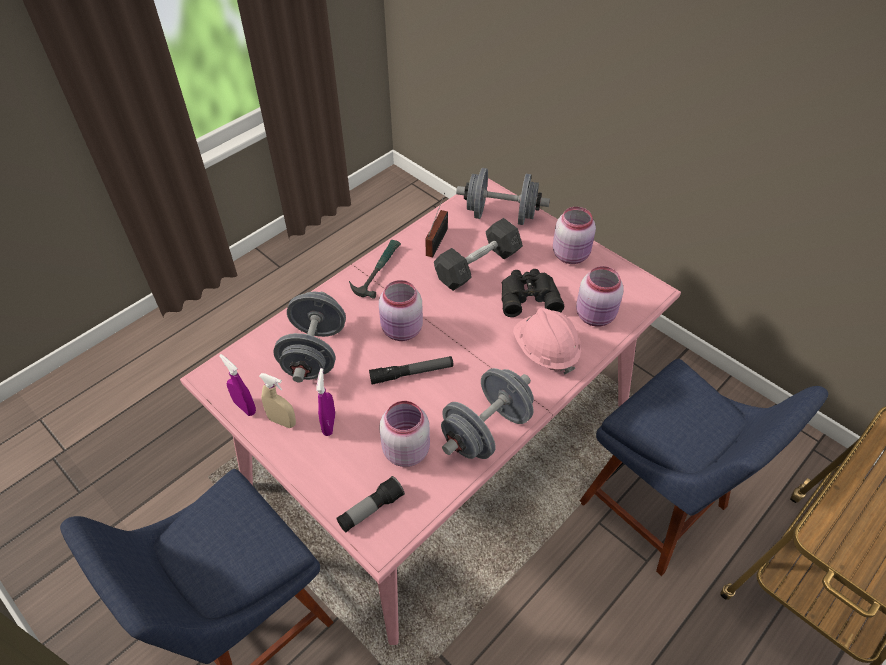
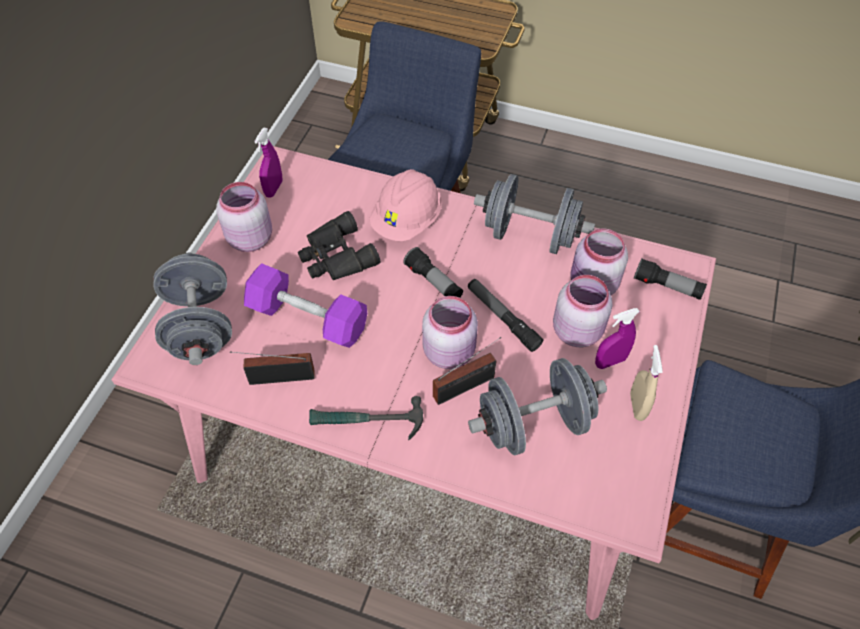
camera: 115 degrees left, 5 degrees up
(245, 407) = (647, 454): purple spray bottle -> purple spray bottle (274, 189)
(368, 329) = (467, 386): none -> radio
(471, 344) = (433, 282): none -> flashlight
(478, 266) = (308, 318): grey dumbbell -> purple dumbbell
(596, 316) = (338, 195): pink jar -> pink jar (577, 330)

